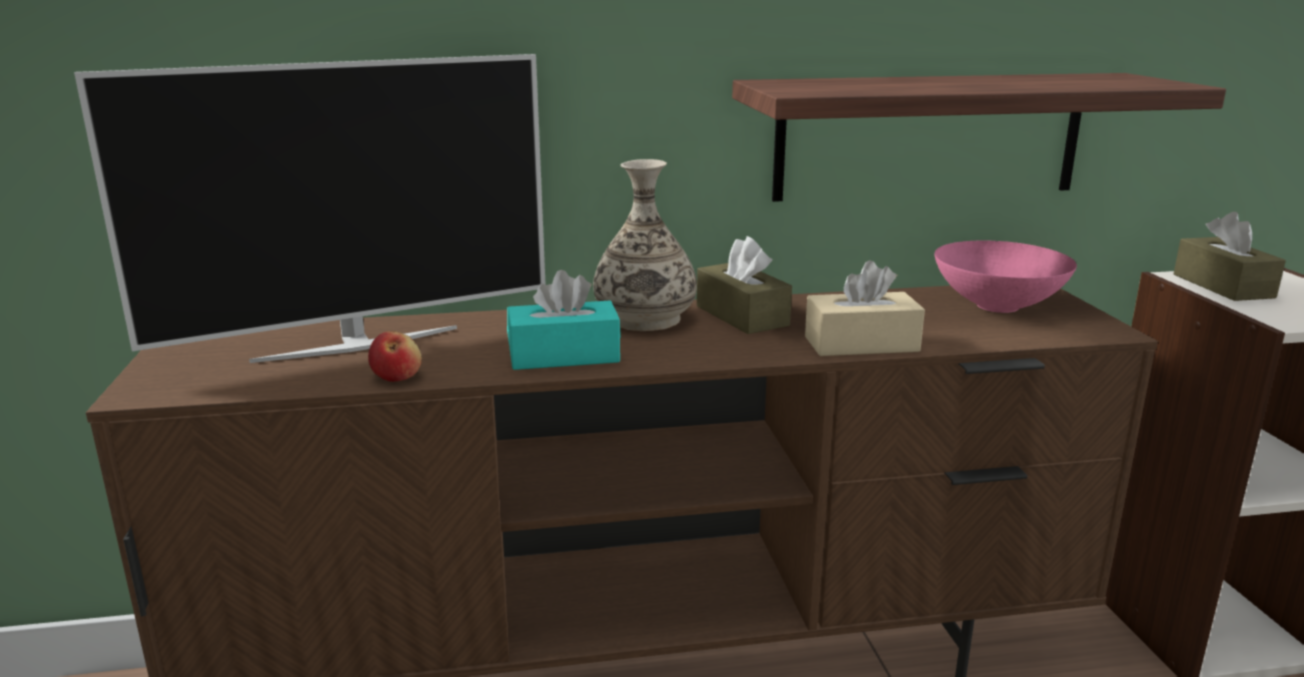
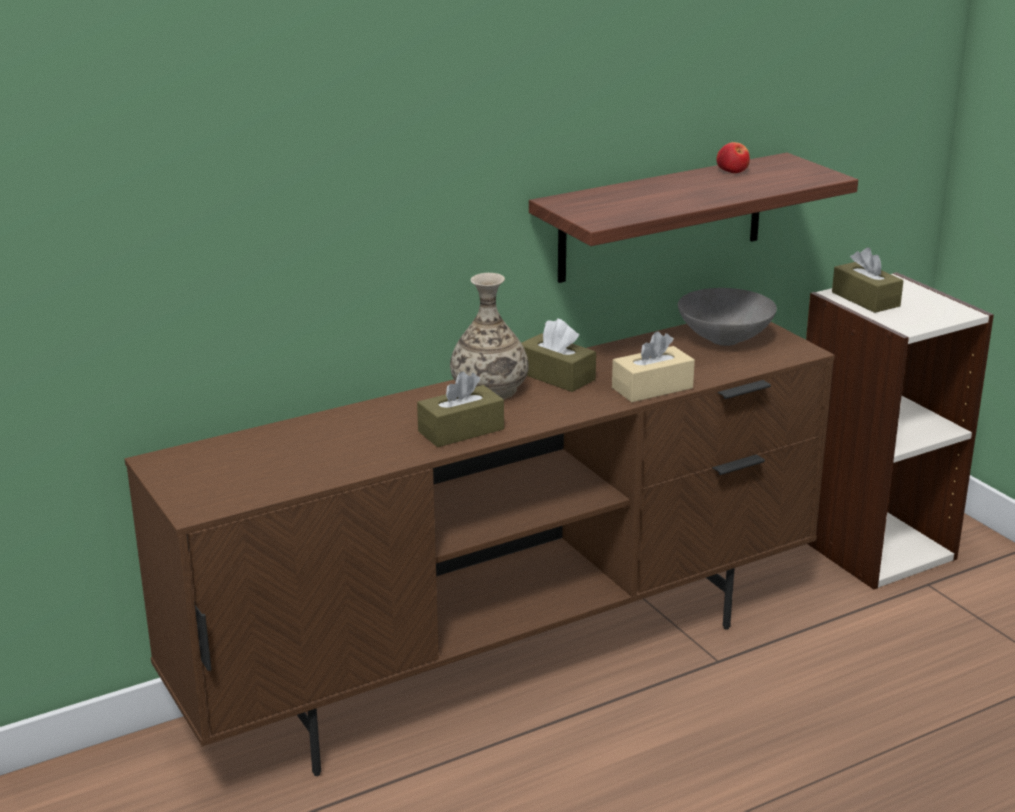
camera: 20 degrees left, 5 degrees up
(357, 343) = (301, 445): television -> none
(397, 376) = (362, 466): apple -> apple (732, 171)
(564, 356) = (461, 430): turquoise tissue box -> brown tissue box
(996, 306) = (724, 340): pink bowl -> grey bowl

